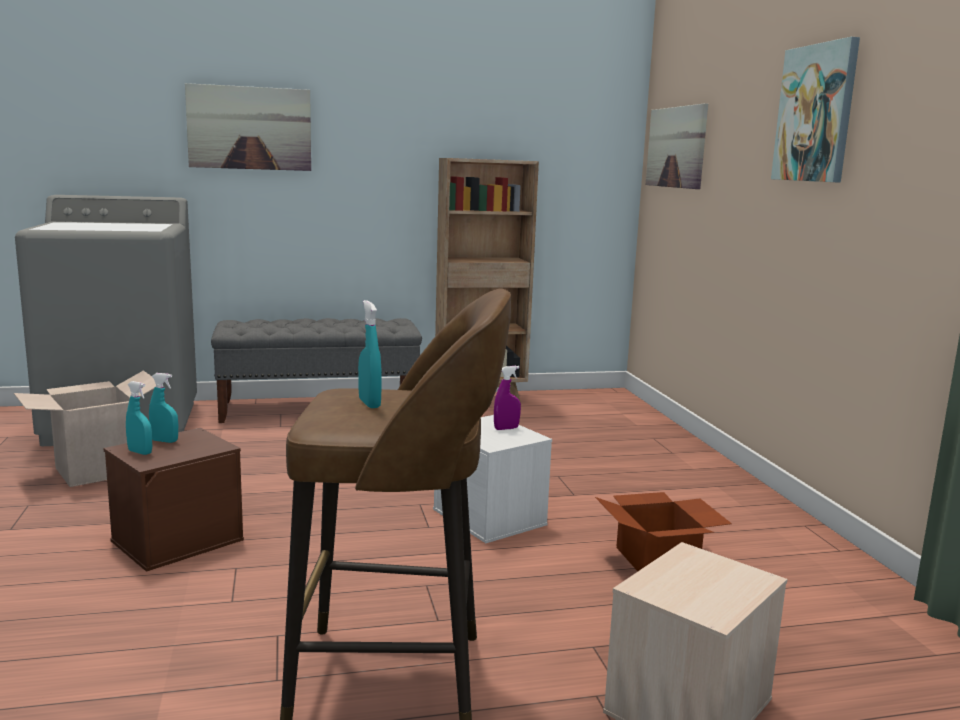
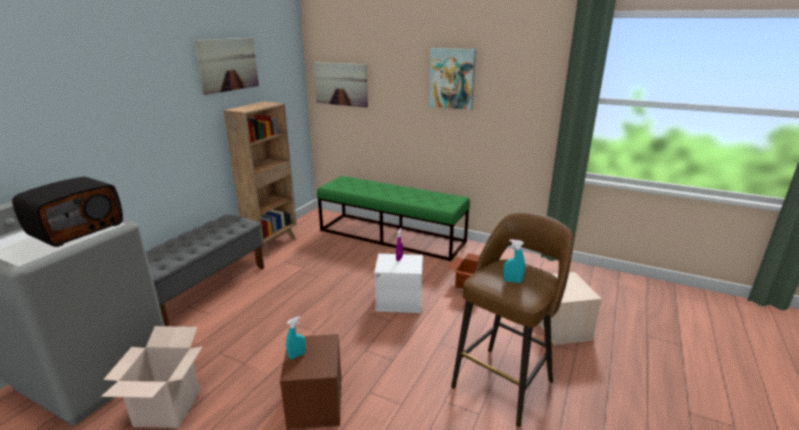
camera: 50 degrees left, 10 degrees up
(125, 227) = (77, 229): none -> radio
(140, 452) = (305, 369): turquoise spray bottle -> none
(249, 128) = (98, 116): picture -> picture (228, 65)
(664, 453) = (392, 236): none -> green bench

